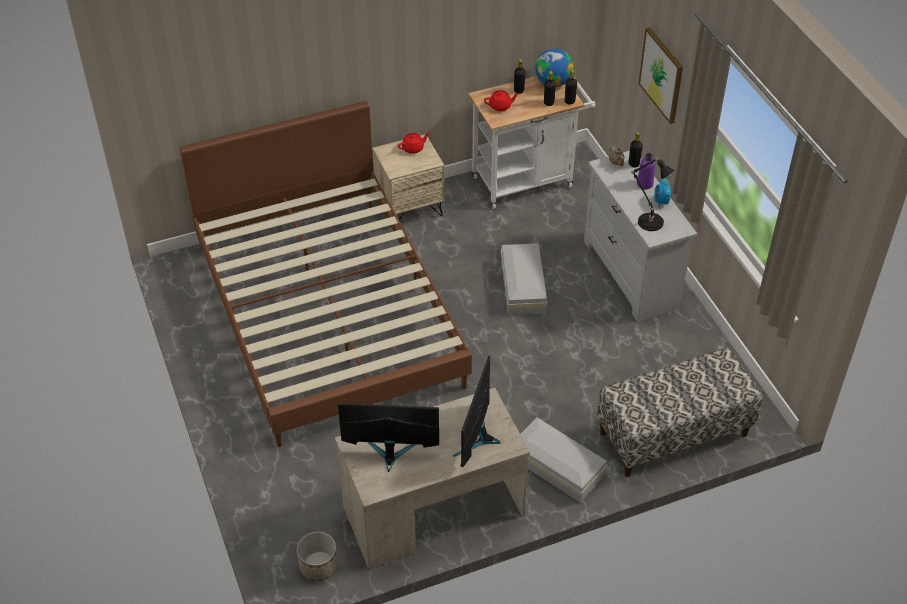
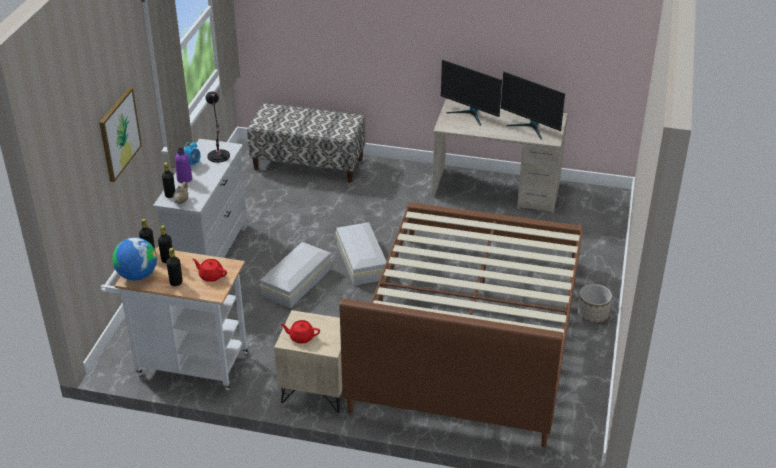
camera: 145 degrees left, 10 degrees down
(318, 566) = (590, 195): planter -> planter (593, 314)
(477, 438) = (470, 114): monitor -> monitor turned 75 degrees clockwise
(558, 468) = (397, 178): white storage box -> white storage box (362, 260)

